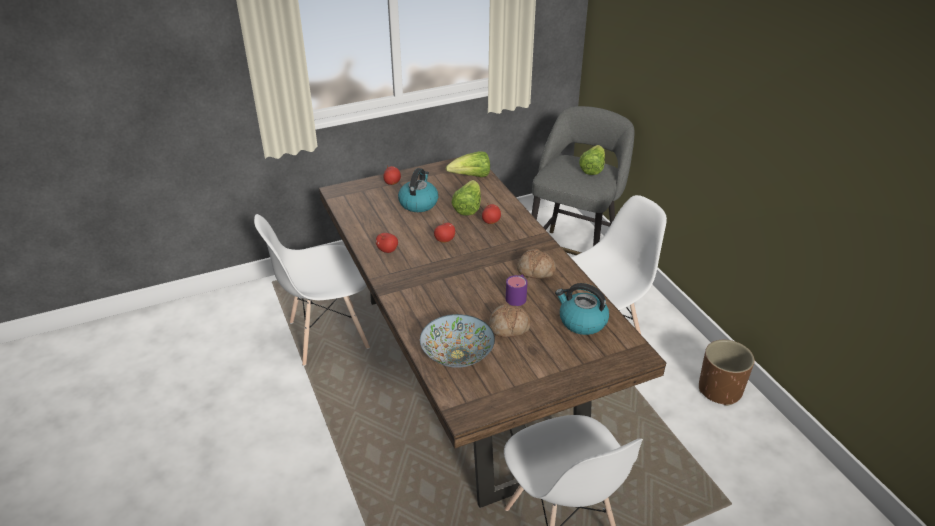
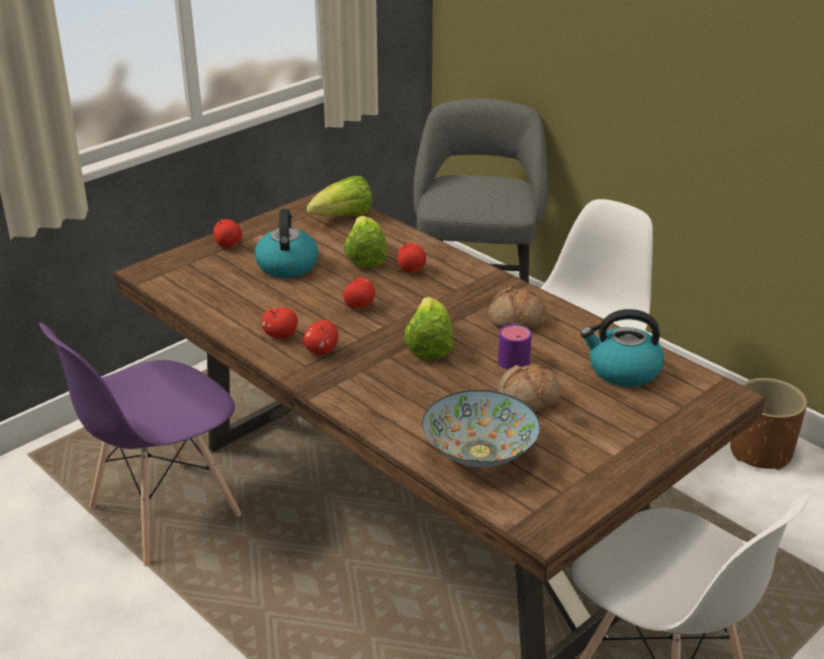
camera: 20 degrees left, 5 degrees down
(328, 335) = (163, 512): white chair -> purple chair
(404, 265) = (321, 351): none -> apple
(592, 169) = (494, 186): lettuce -> lettuce (428, 346)

